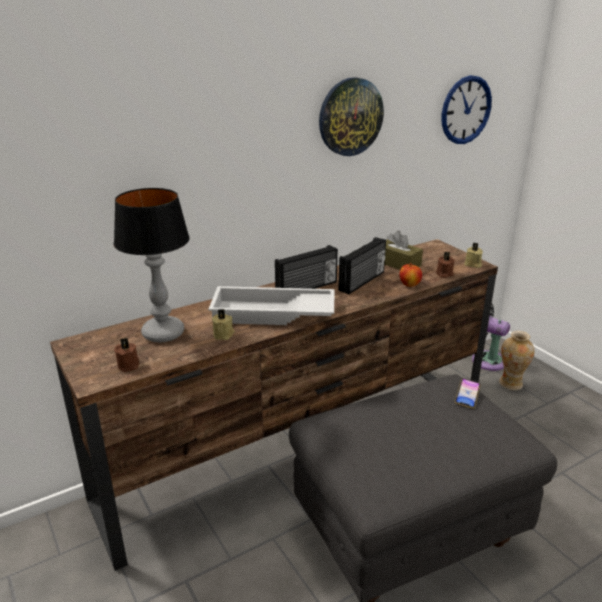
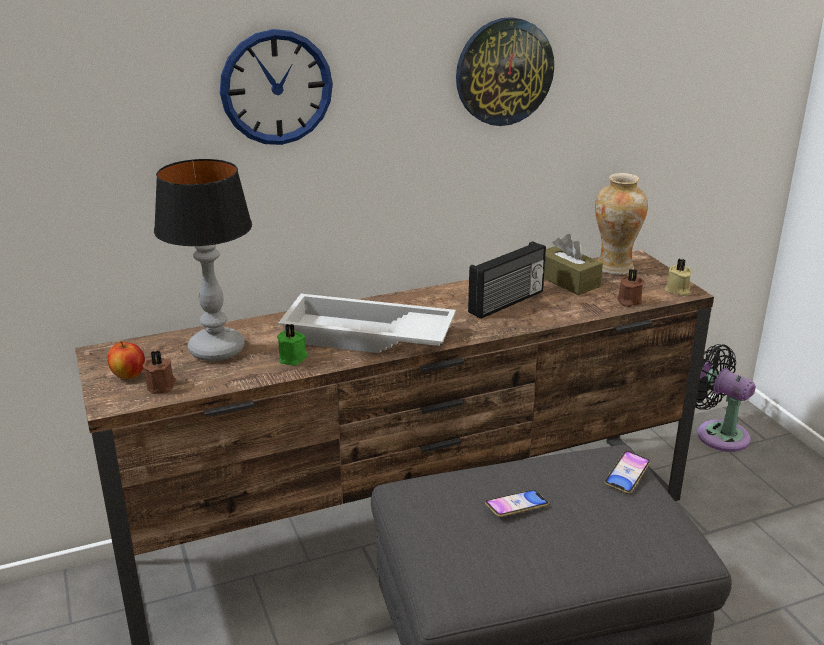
camera: 10 degrees right, 0 degrees up
(224, 334) = (293, 358): beige candle -> green candle
(307, 288) = (426, 306): radio -> none
(400, 427) = (516, 507): none -> phone
(409, 284) = (572, 312): apple -> apple (128, 375)
(466, 110) = (690, 65): wall clock -> wall clock (276, 87)
(511, 384) = (746, 473): vase -> vase (614, 267)

